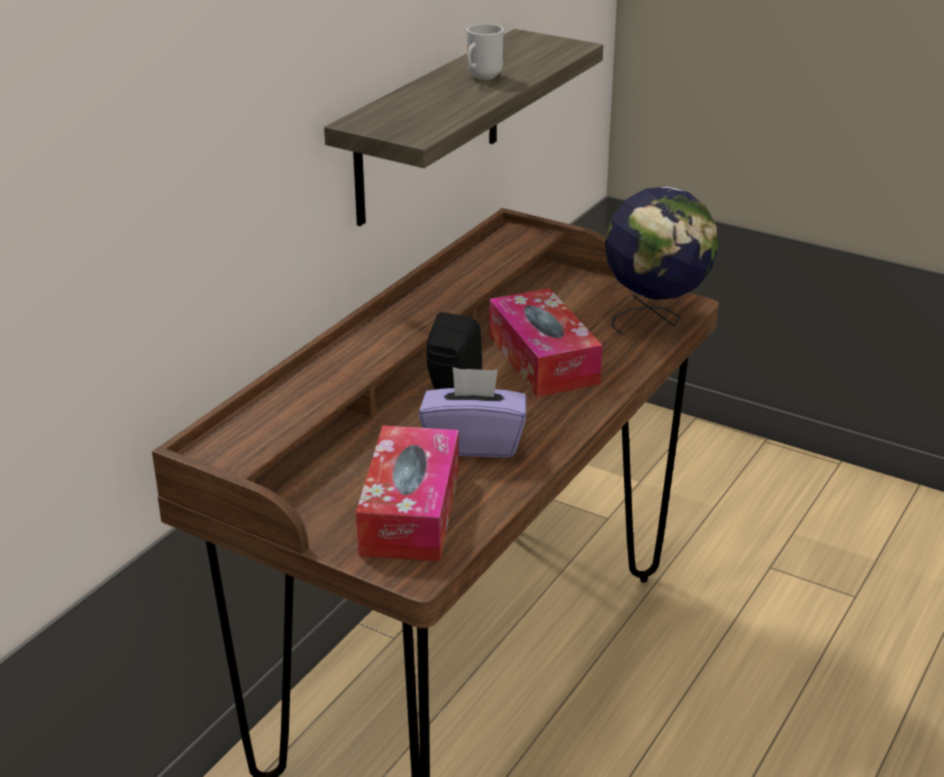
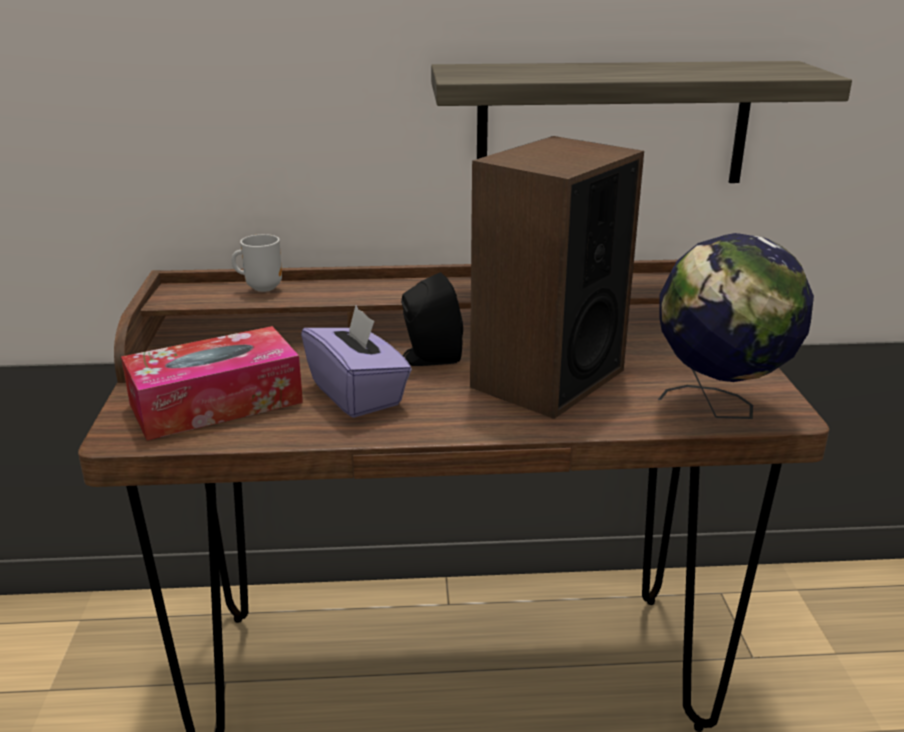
camera: 55 degrees right, 5 degrees down
(481, 77) = (647, 70): mug -> mug (262, 287)
(543, 359) = (546, 378): tissue box -> speaker

